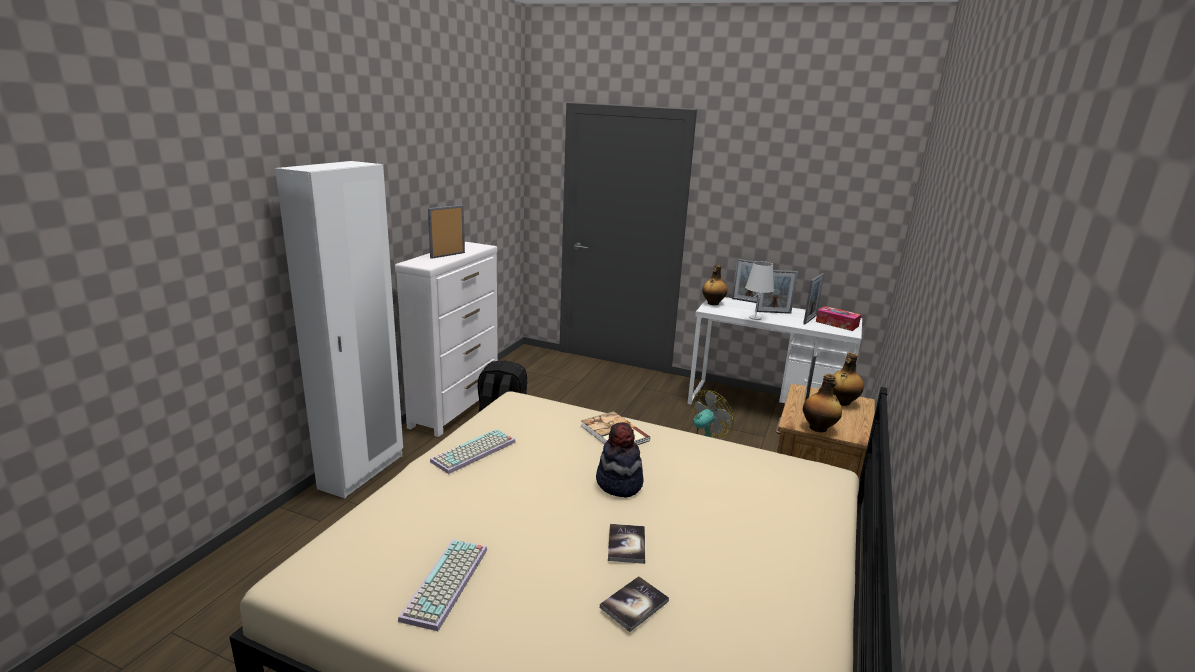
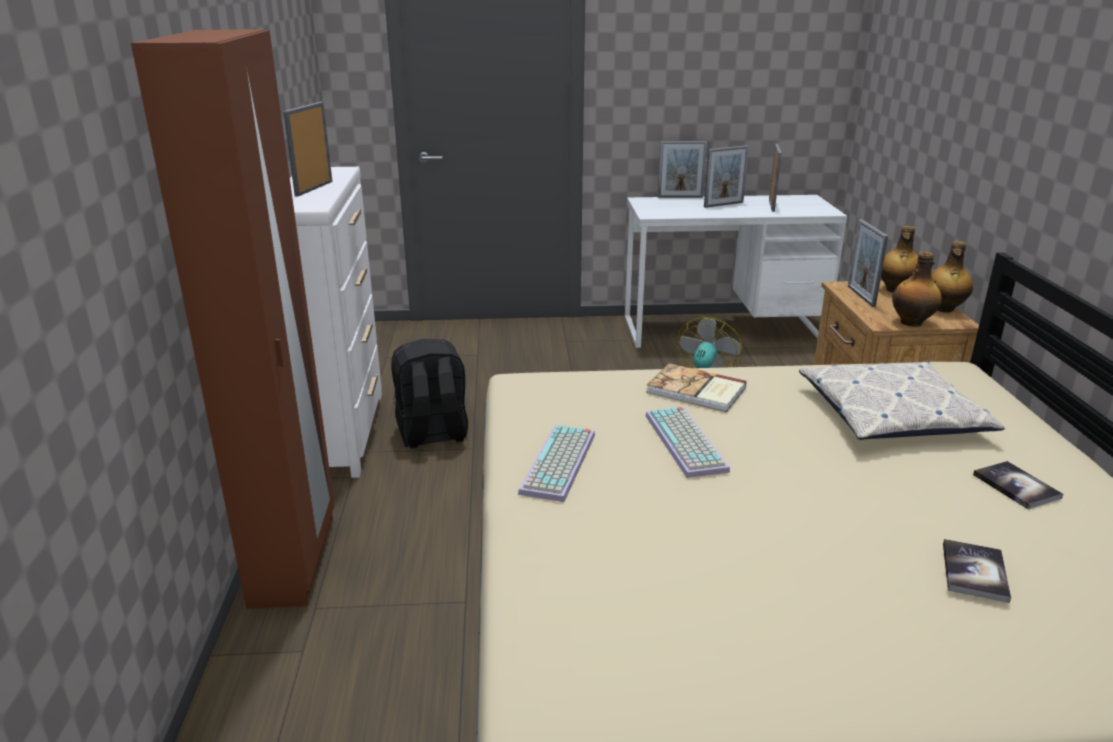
camera: 25 degrees left, 5 degrees up
(362, 472) = (295, 560): white wardrobe -> brown wardrobe
(447, 584) = (750, 637): keyboard -> keyboard (688, 443)
(619, 483) = (779, 445): hat -> none
(626, 544) = (879, 510): book -> book (1016, 486)
(712, 303) = (646, 207): bottle -> bottle (943, 309)
(729, 488) = (891, 414): none -> pillow
(755, 317) = (714, 214): white table lamp -> none
(837, 324) = (803, 205): tissue box -> none

